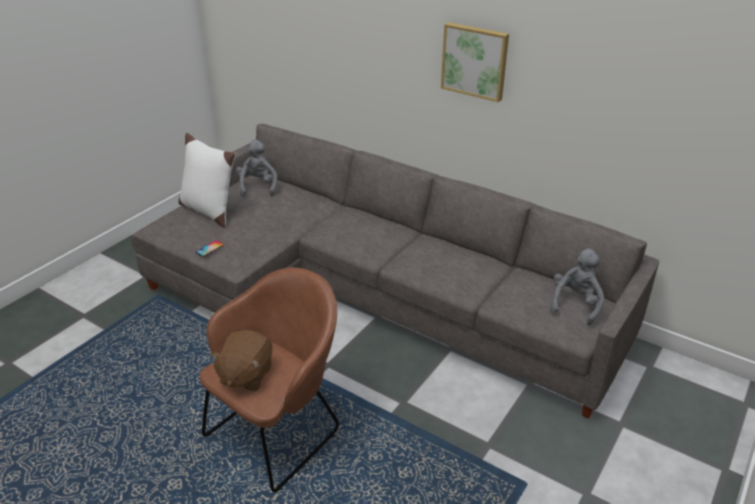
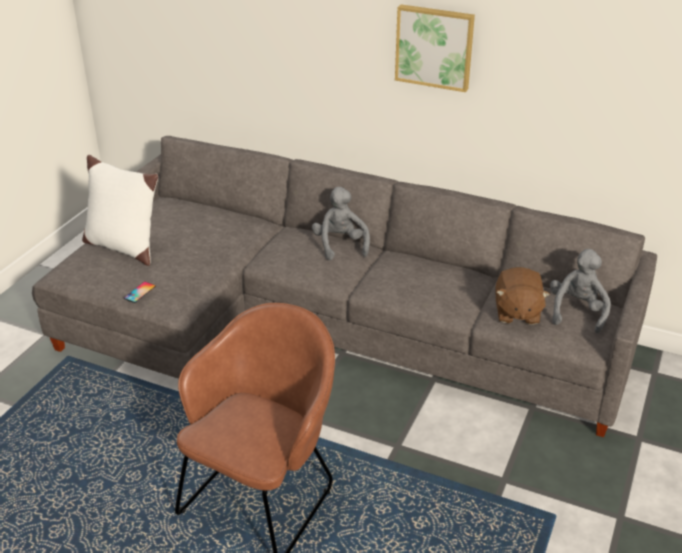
camera: 10 degrees left, 0 degrees up
(245, 375) = (232, 434): brown plush toy -> brown plush toy (516, 312)
(258, 186) = (174, 212): grey plush toy -> grey plush toy (340, 245)

